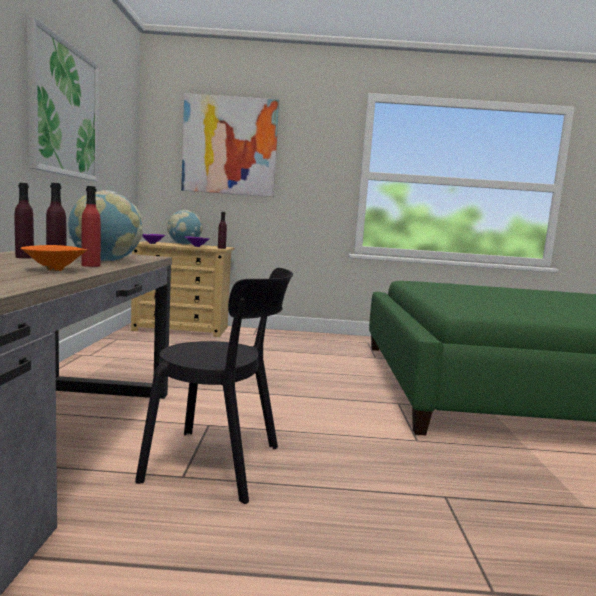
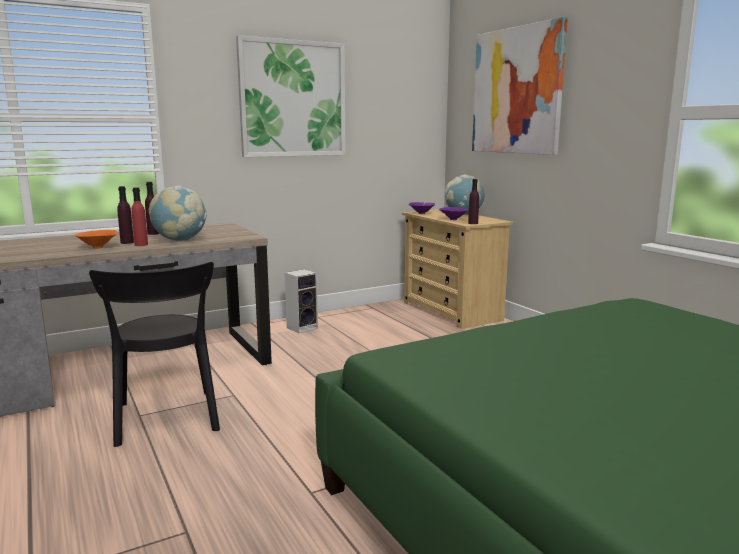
camera: 60 degrees right, 5 degrees up
(102, 365) = (303, 327): none -> speaker

